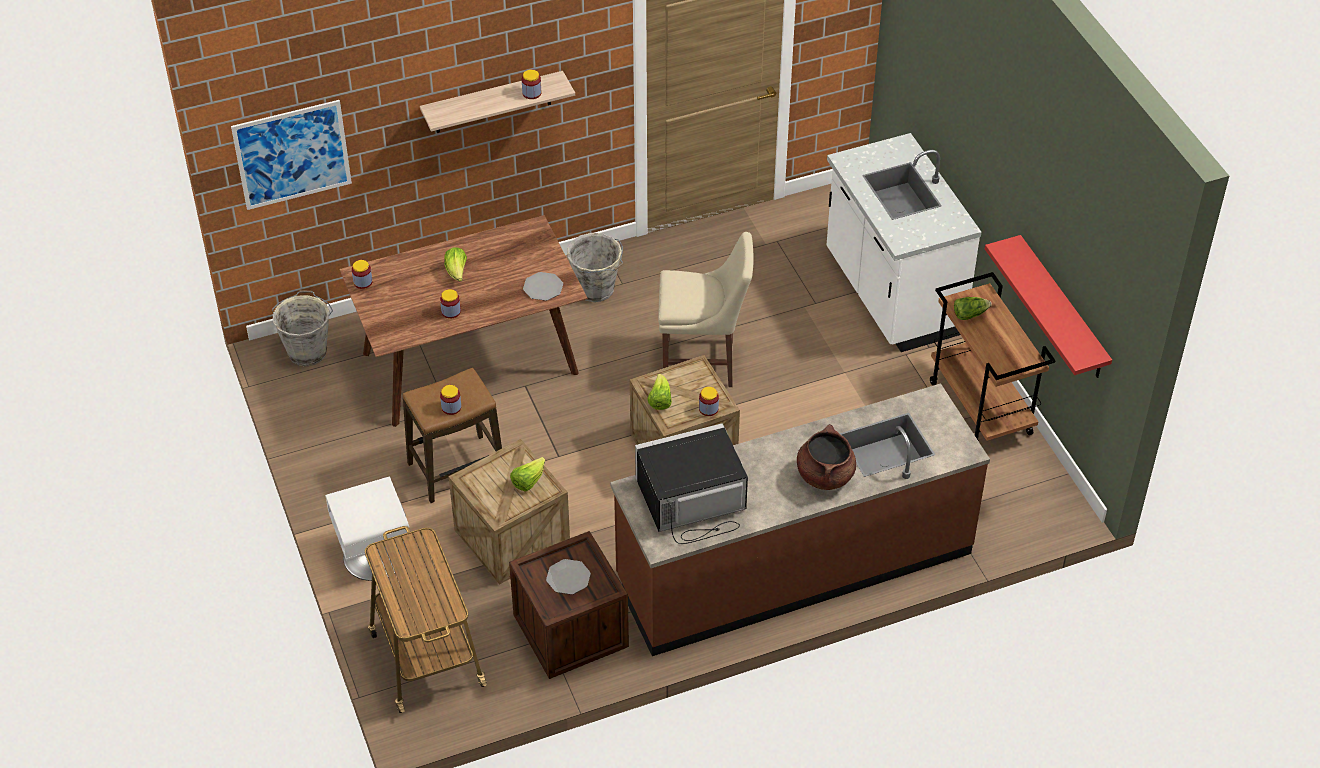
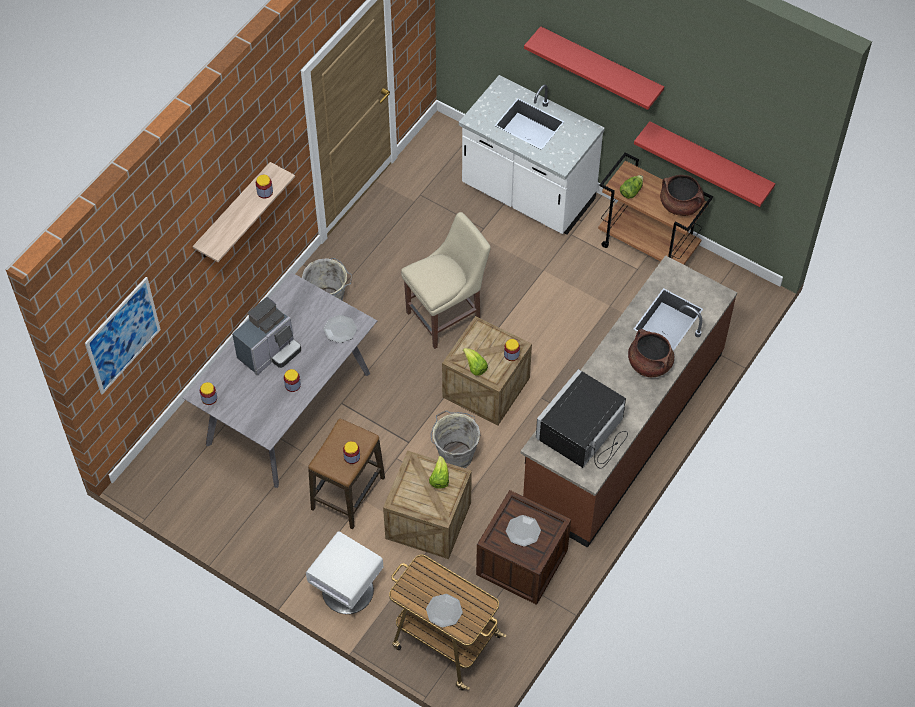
camera: 35 degrees left, 10 degrees up
(307, 351) = (163, 466): grey bucket -> grey bucket (455, 455)
(405, 592) = (444, 611): none -> plate
(457, 272) = (270, 352): lettuce -> coffee machine
(470, 362) = (288, 407): brown dining table -> grey dining table
(990, 143) = (600, 66): none -> red shelf
(1014, 354) = (680, 205): none -> brown cooking pot

